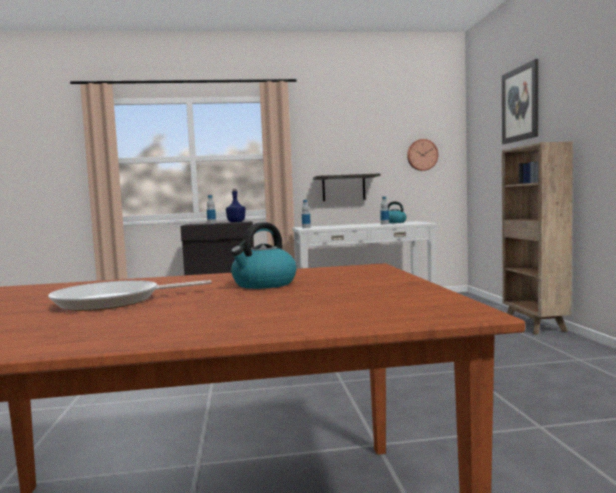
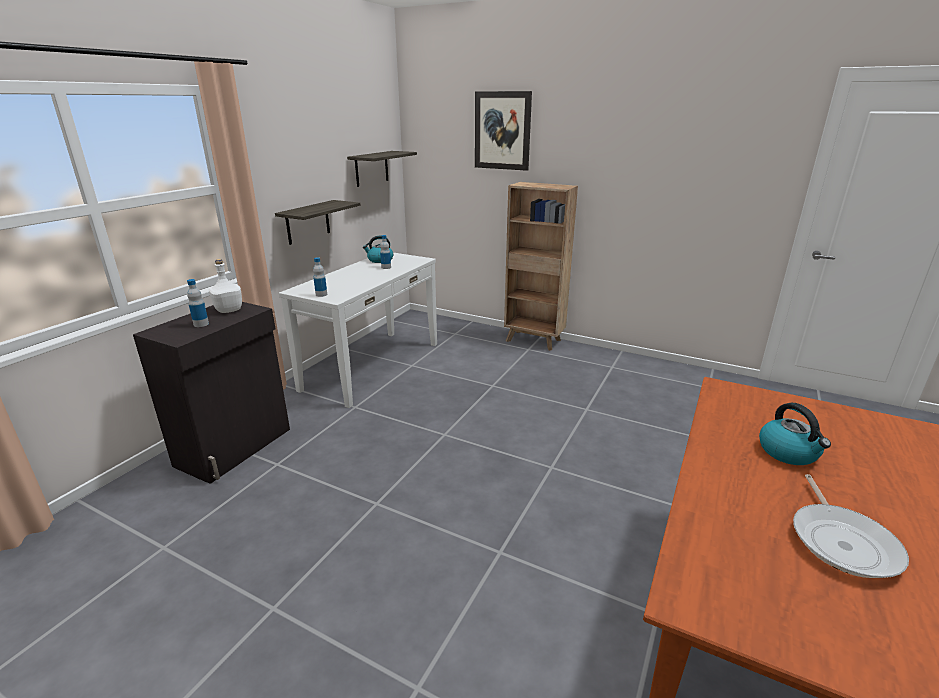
camera: 55 degrees left, 20 degrees up
(236, 222) = (229, 310): blue bottle -> white bottle
(422, 155) = (371, 168): wall clock -> shelf

